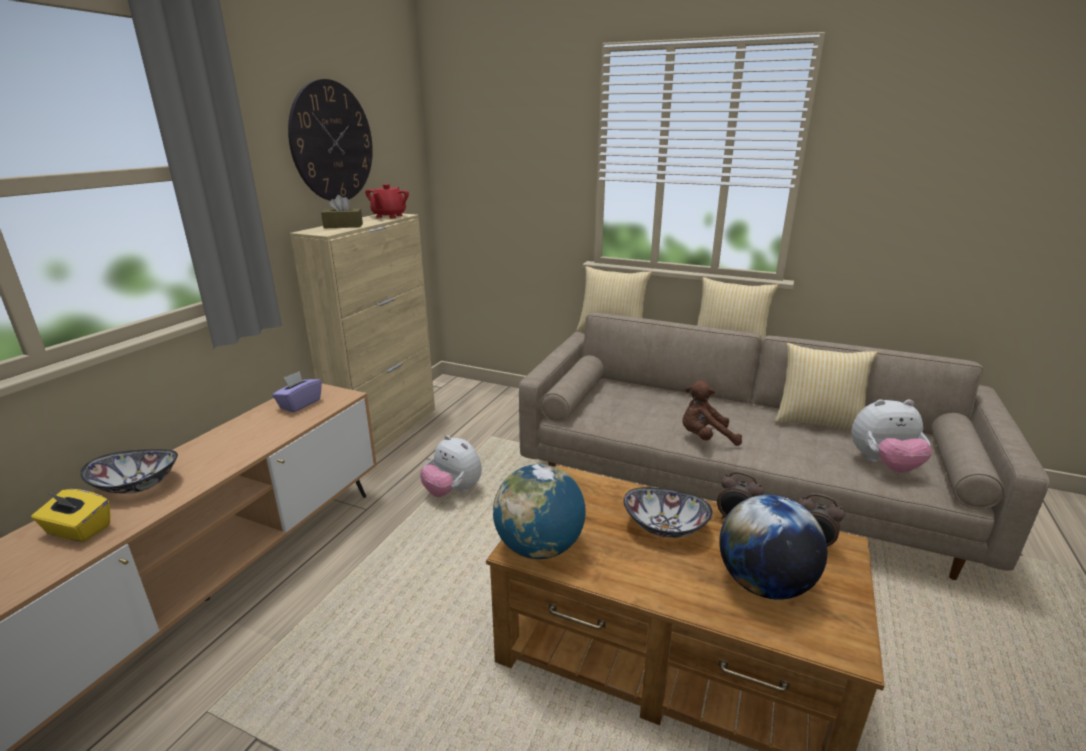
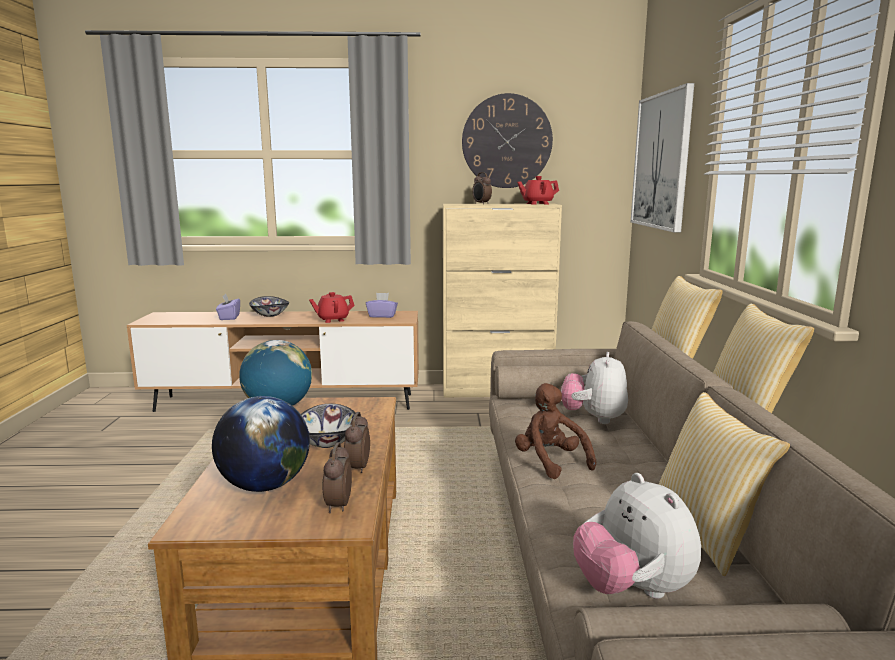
camera: 65 degrees right, 10 degrees down
(78, 530) = (229, 317): yellow tissue box -> purple tissue box
(264, 439) = (332, 320): none -> red teapot
(343, 226) = (481, 204): brown tissue box -> alarm clock
(453, 491) = (444, 433): plush toy -> plush toy (594, 418)
(494, 162) = (661, 161): none -> picture

